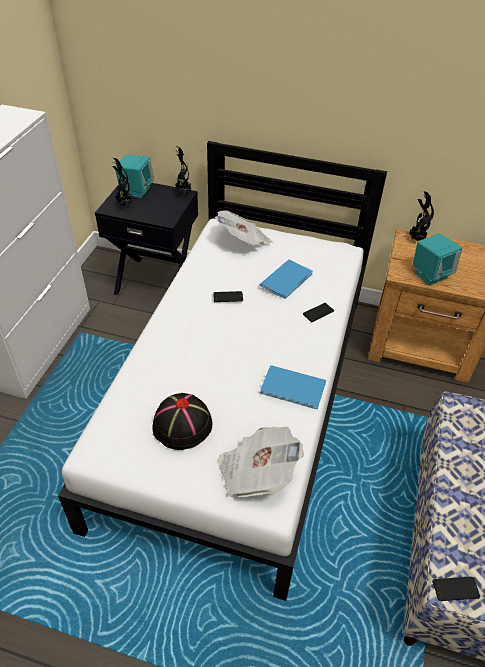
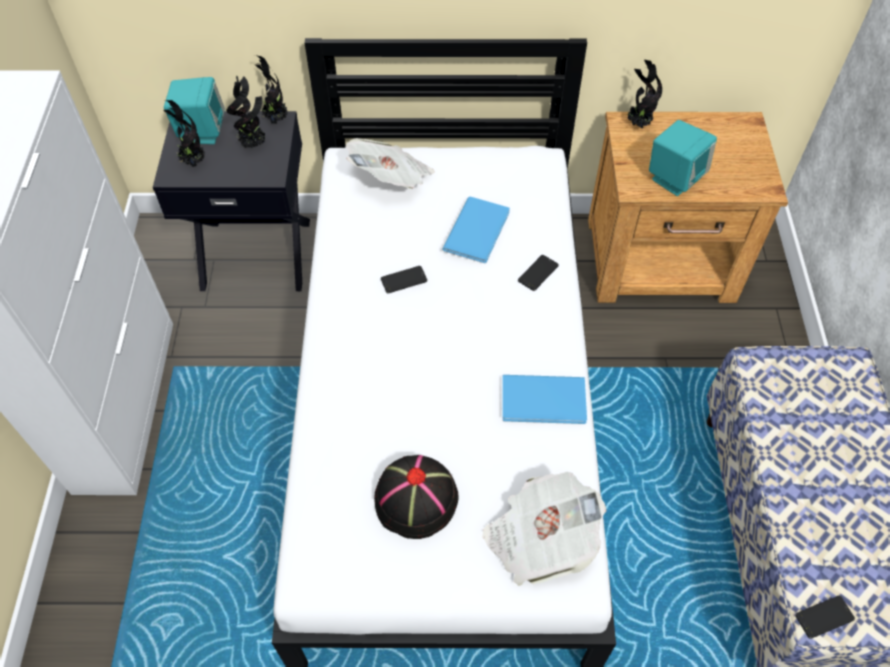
camera: 15 degrees left, 10 degrees up
(164, 203) = (254, 144): none -> potted plant

